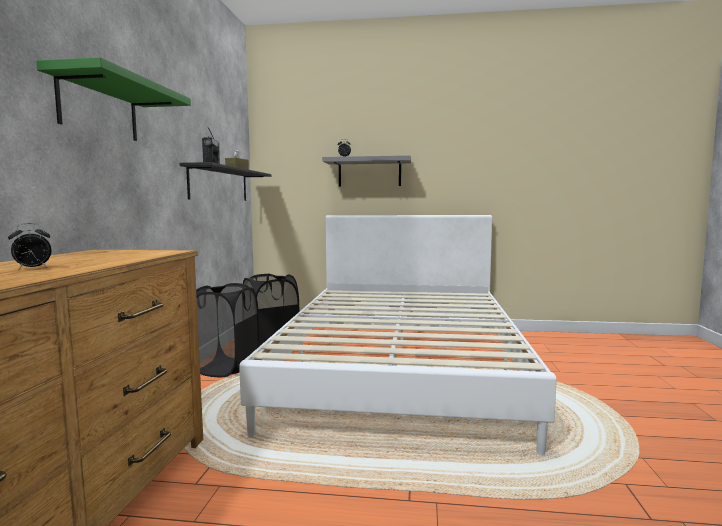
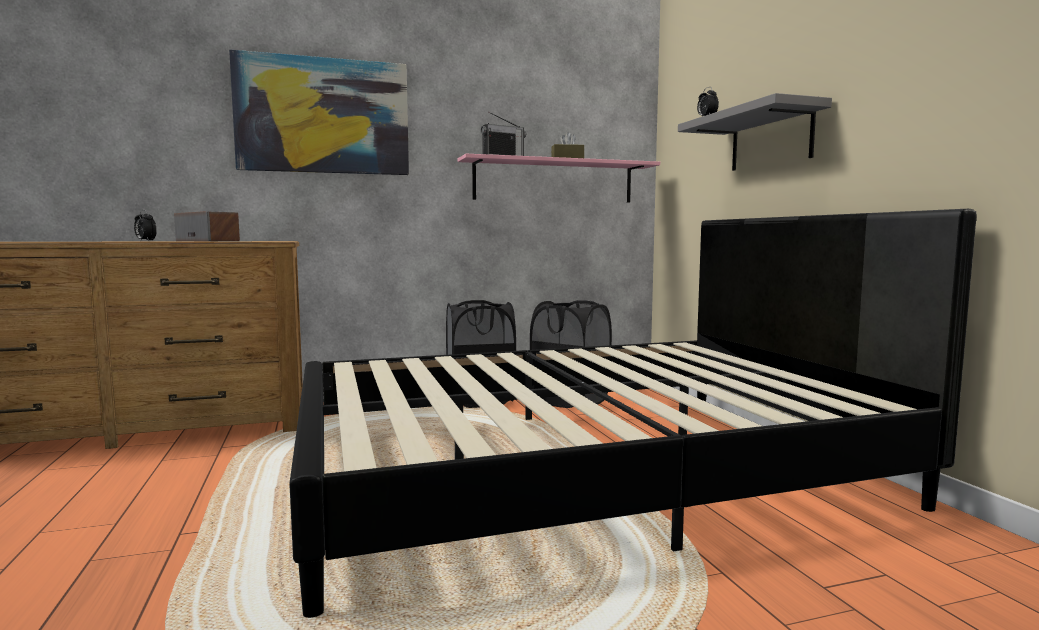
camera: 65 degrees right, 0 degrees up
(77, 259) = (207, 241): none -> speaker
(99, 108) = (323, 116): green shelf -> picture
(219, 184) = (554, 181): black shelf -> pink shelf
(401, 368) = (583, 472): white bed -> black bed

